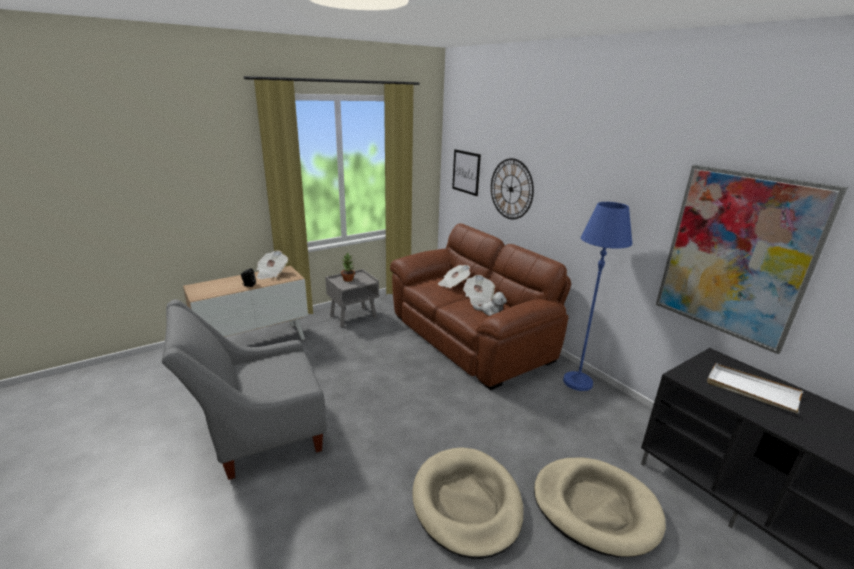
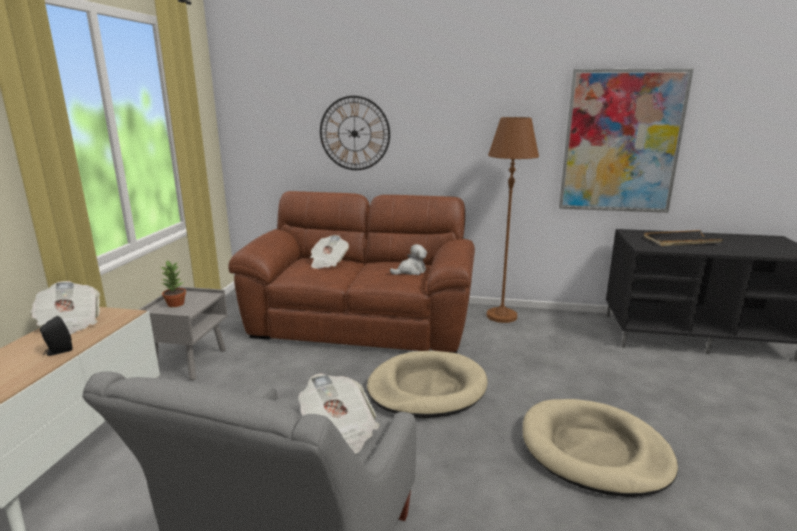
camera: 45 degrees left, 5 degrees down
(466, 172) = (271, 126): picture -> none
(478, 298) = (379, 265): newspaper -> newspaper (340, 430)
(577, 382) = (501, 316): blue floor lamp -> brown floor lamp
(595, 507) = (651, 390): beige dog bed -> beige dog bed (426, 388)
(751, 390) = (680, 241): white tray -> black tray

